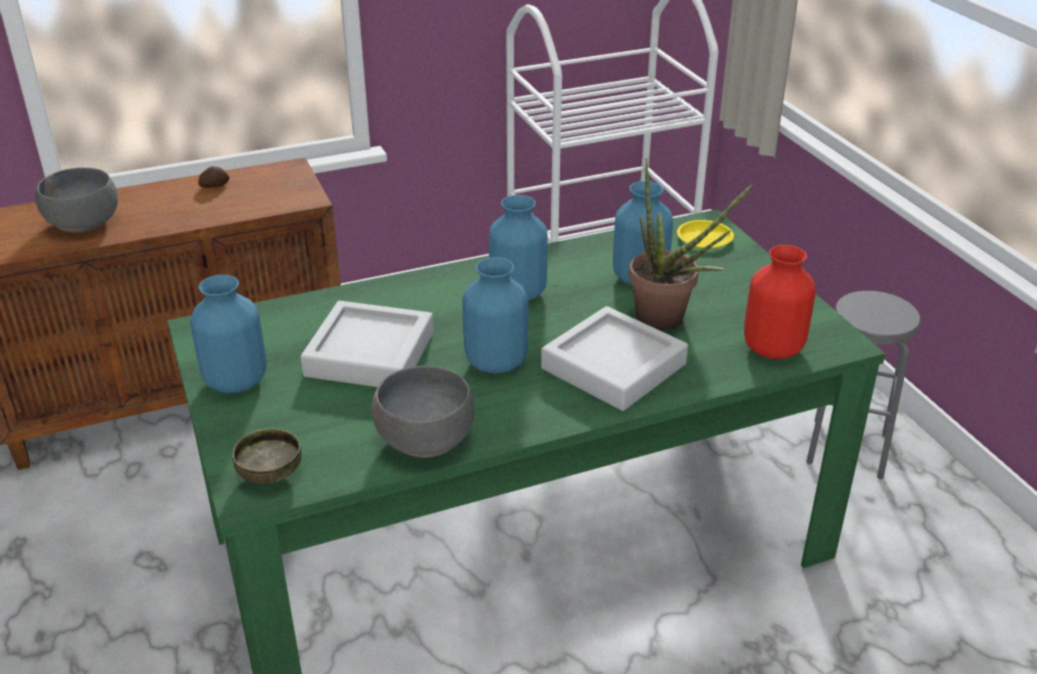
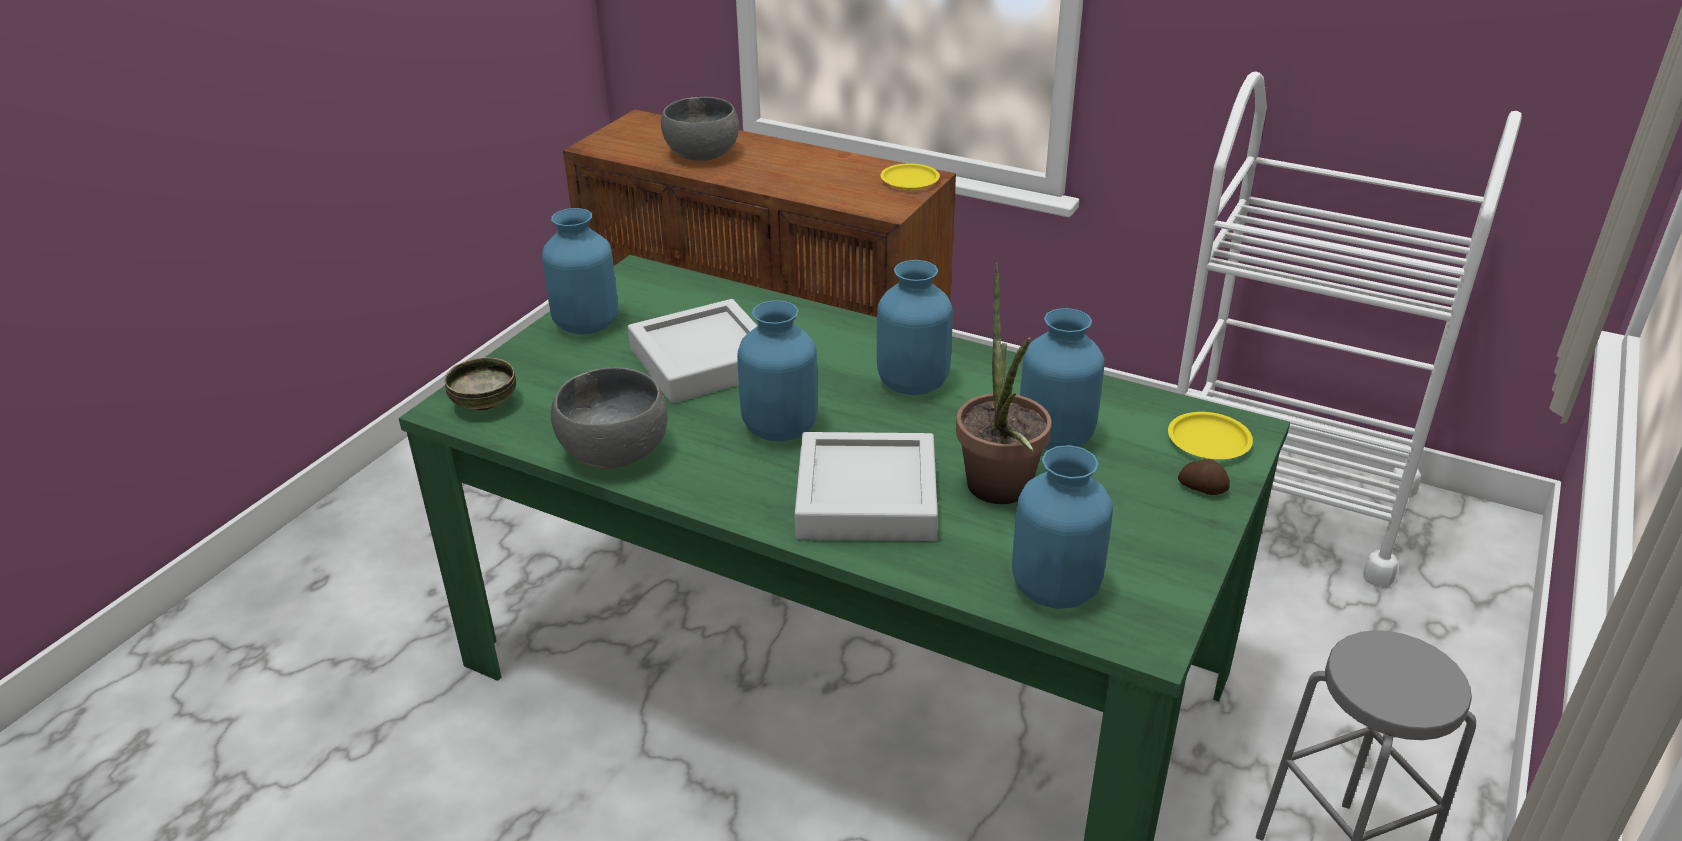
camera: 50 degrees right, 0 degrees up
(214, 185) = (841, 165): potato -> potato (1202, 488)
(284, 175) = (909, 181): none -> yellow plate
(772, 348) = (1056, 588): red vase -> blue vase

